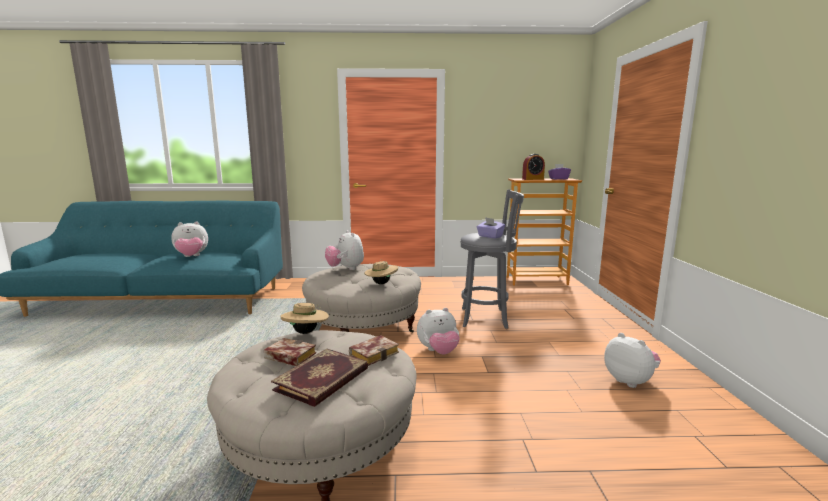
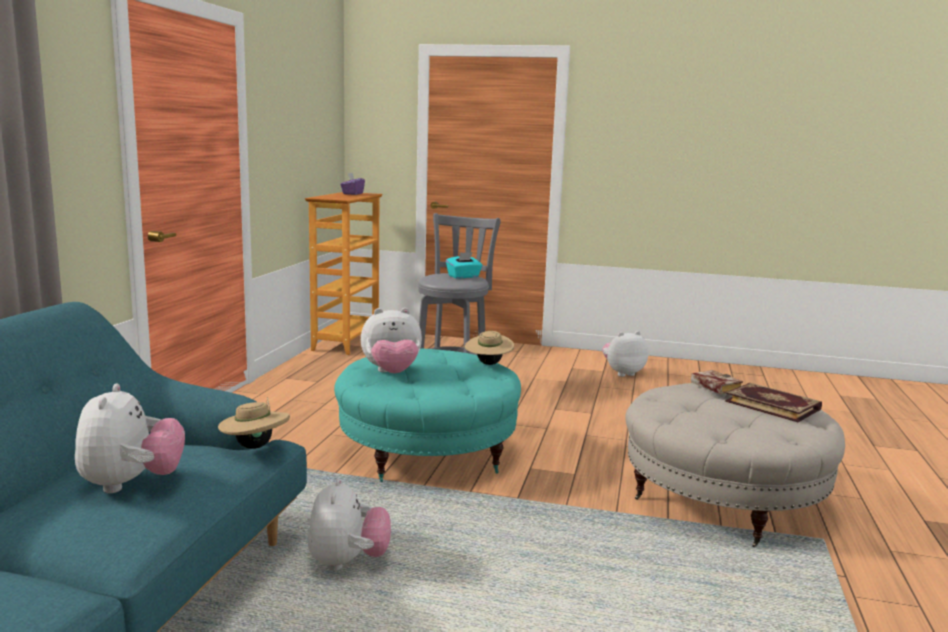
camera: 75 degrees left, 0 degrees up
(288, 356) = (726, 415): book -> none
(306, 332) = (656, 407): beige hat -> beige hat (255, 446)
(364, 327) = (427, 453): beige ottoman -> turquoise ottoman
(438, 351) = (533, 424): plush toy -> plush toy (348, 562)
(490, 236) = (463, 276): purple tissue box -> turquoise tissue box
(532, 179) = (344, 197): alarm clock -> none

